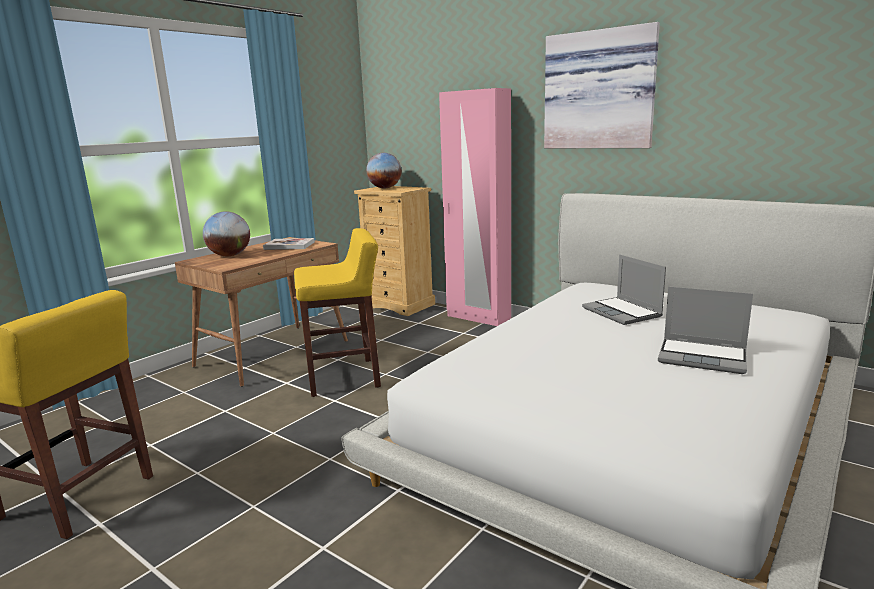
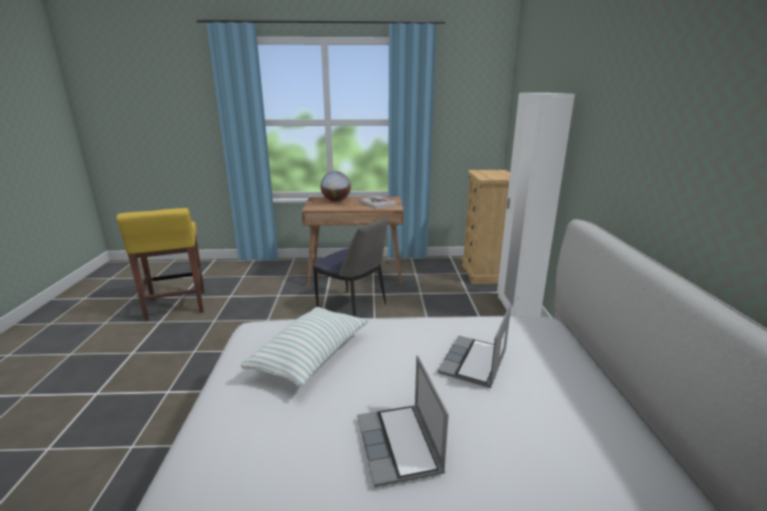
camera: 50 degrees right, 5 degrees up
(344, 377) = (353, 307): yellow stool -> chair
(385, 188) = (492, 172): globe -> none
(478, 318) = (516, 310): pink wardrobe -> white wardrobe
(536, 360) = (311, 356): none -> pillow
(599, 90) = (637, 106): picture -> none

